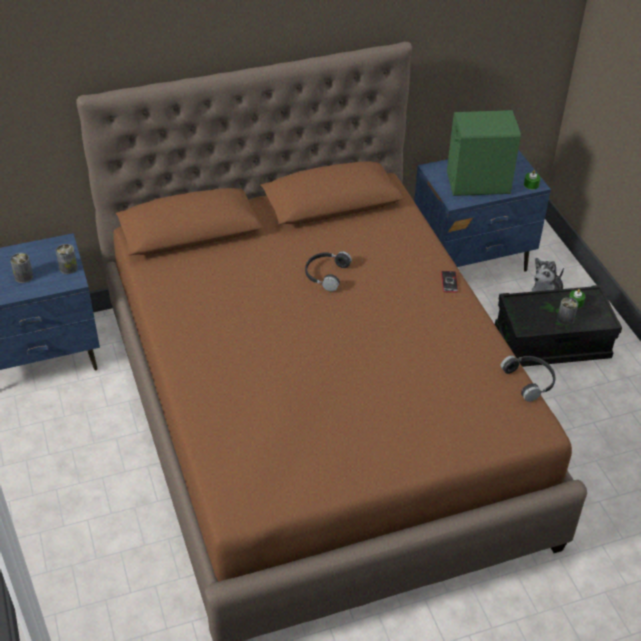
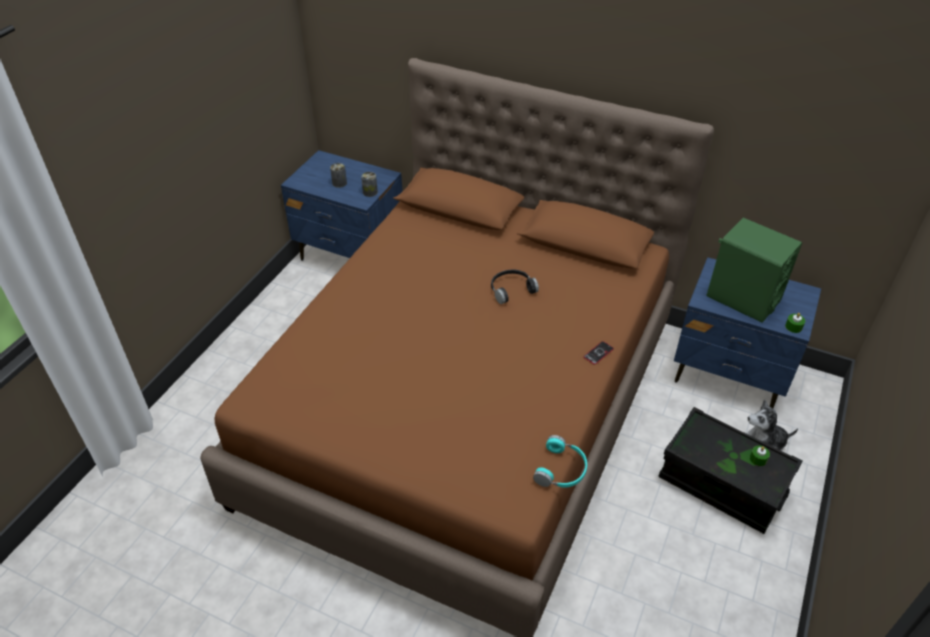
camera: 45 degrees right, 0 degrees up
(530, 380) = (562, 470): black headphones -> turquoise headphones
(565, 319) = (730, 465): can -> none

